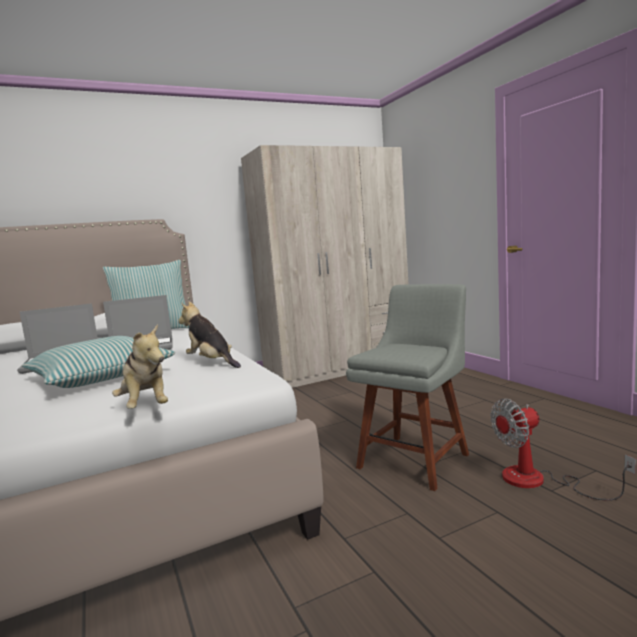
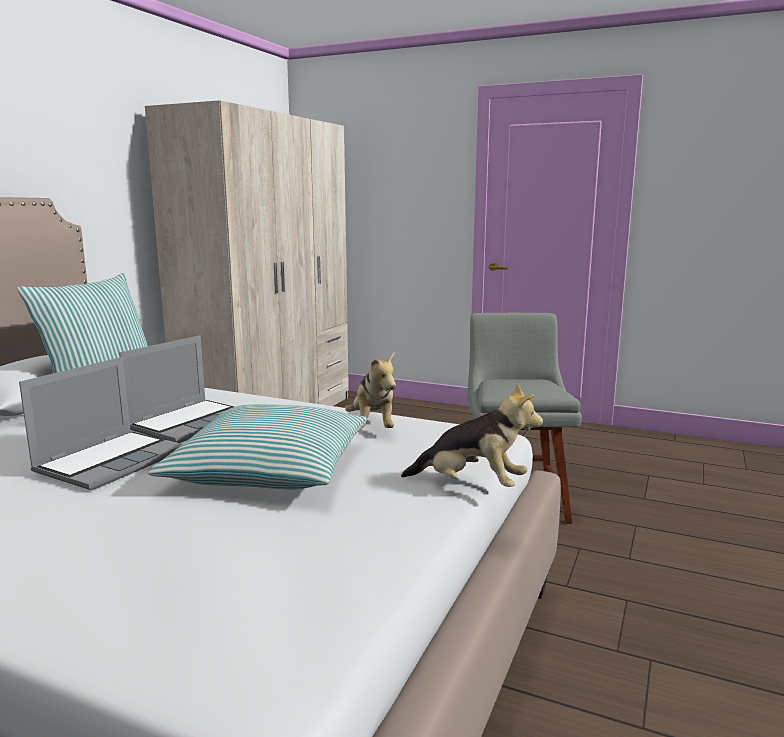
camera: 40 degrees left, 5 degrees up
(211, 363) = (373, 426): plush toy -> plush toy turned 105 degrees counterclockwise
(539, 481) = (627, 493): fan -> none

